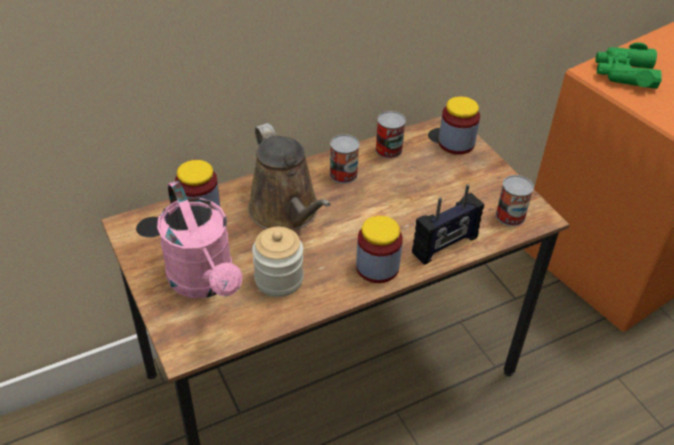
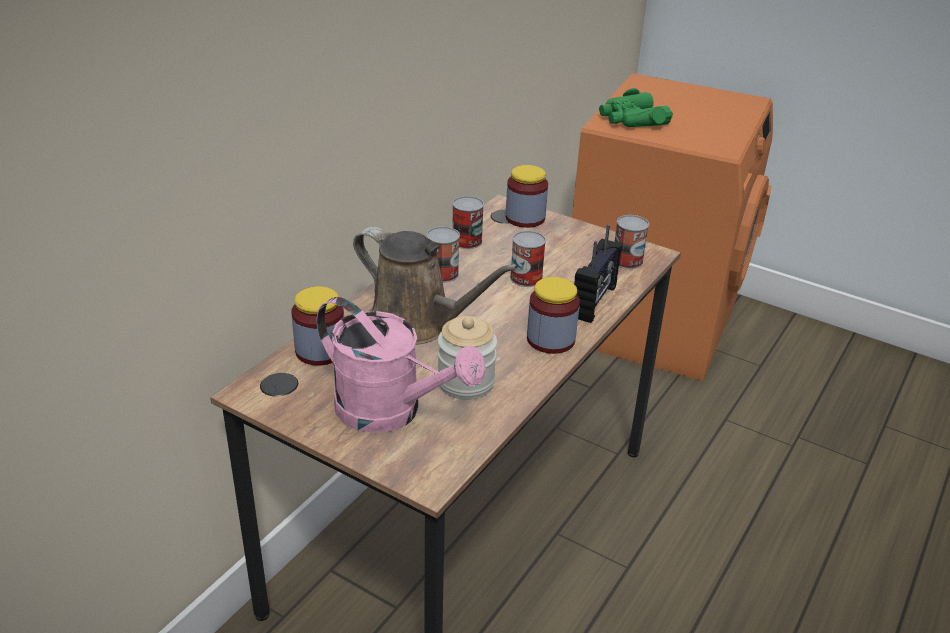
camera: 30 degrees left, 10 degrees down
(407, 202) = (526, 278): none -> can

